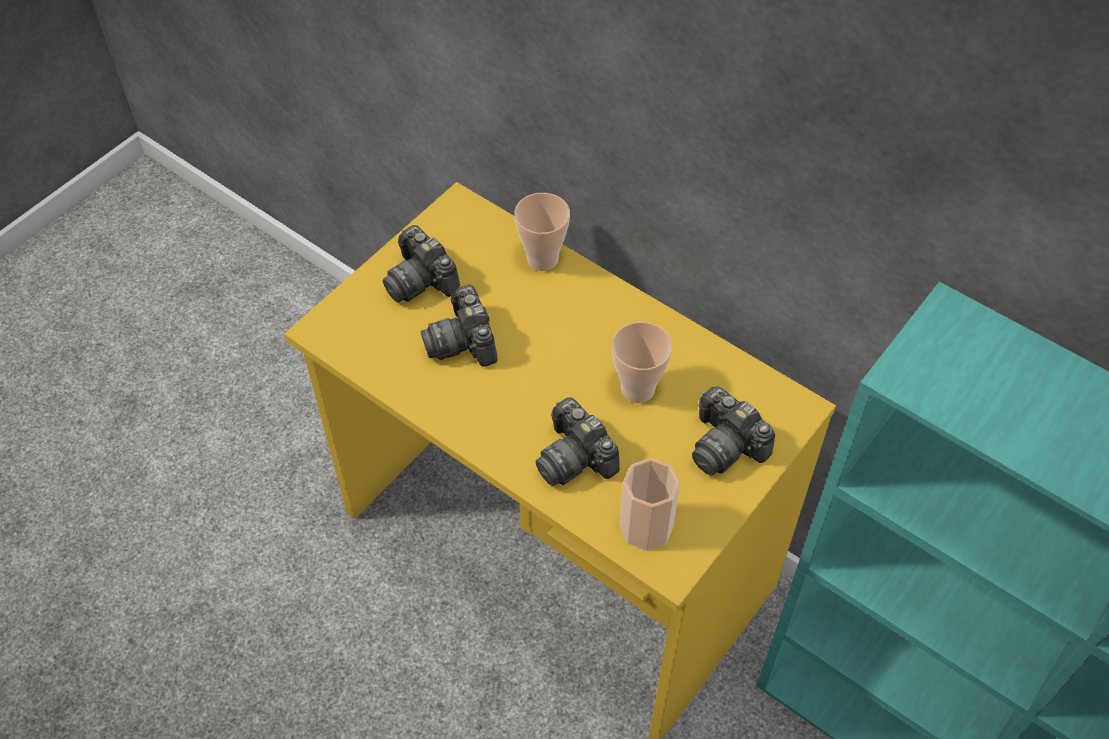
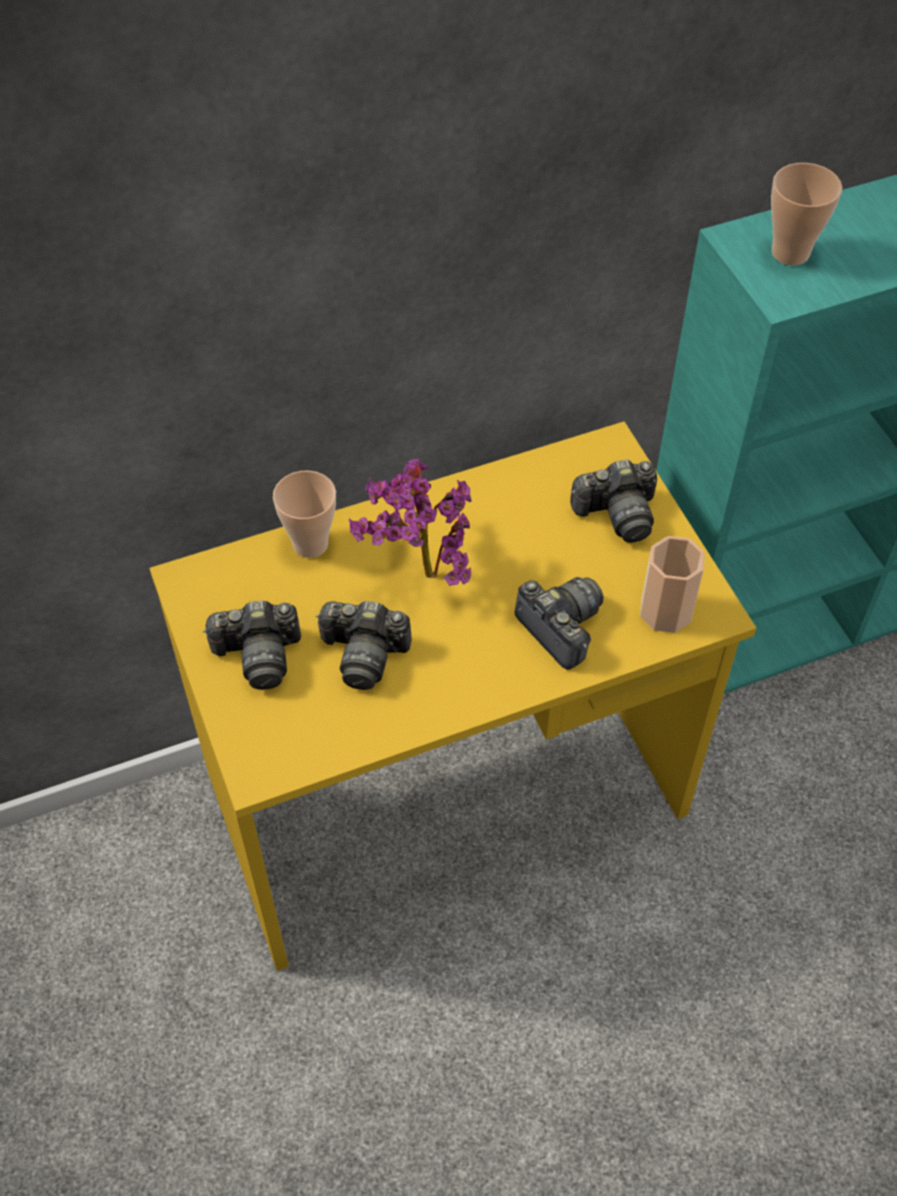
camera: 60 degrees left, 0 degrees up
(562, 339) = (419, 574): none -> potted plant
(575, 457) = (560, 628): camera -> camera turned 120 degrees counterclockwise
(637, 389) = (516, 546): cup -> cup (790, 253)

